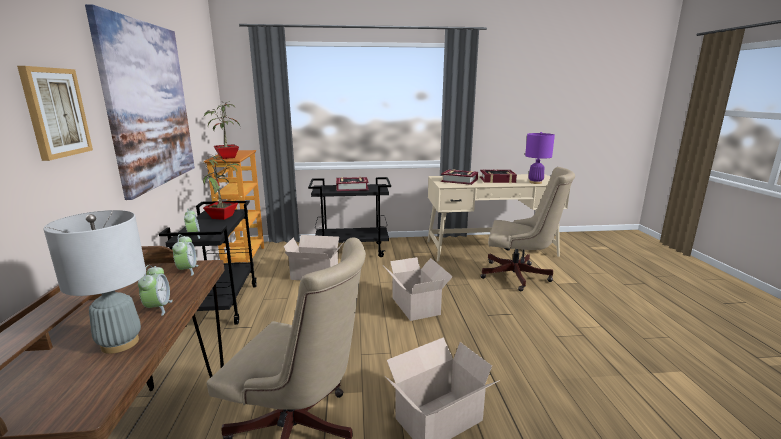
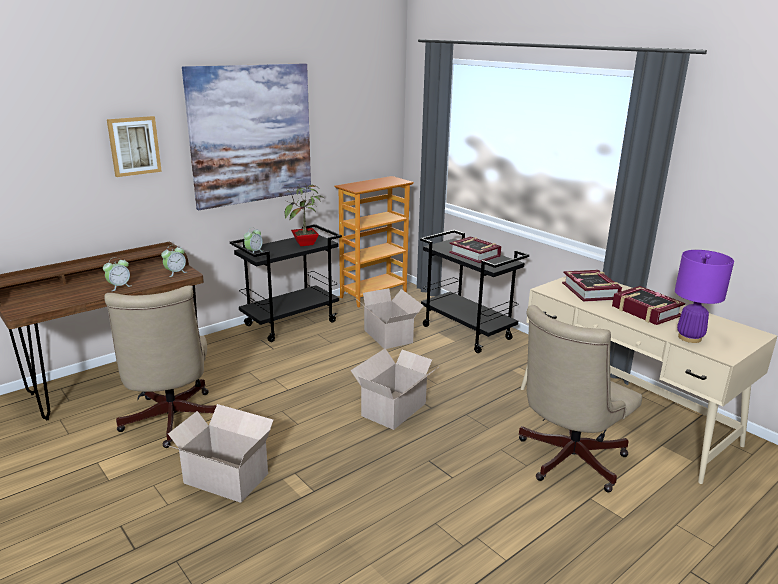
camera: 55 degrees right, 5 degrees up
(120, 343) = (76, 295): grey table lamp -> none
(226, 157) = (359, 186): potted plant -> none
(519, 276) = (566, 461): beige office chair -> beige office chair turned 60 degrees clockwise

